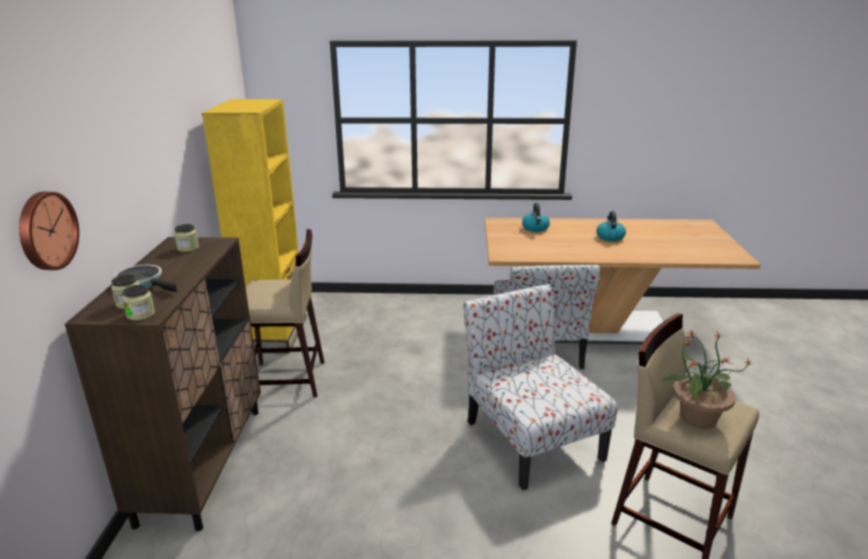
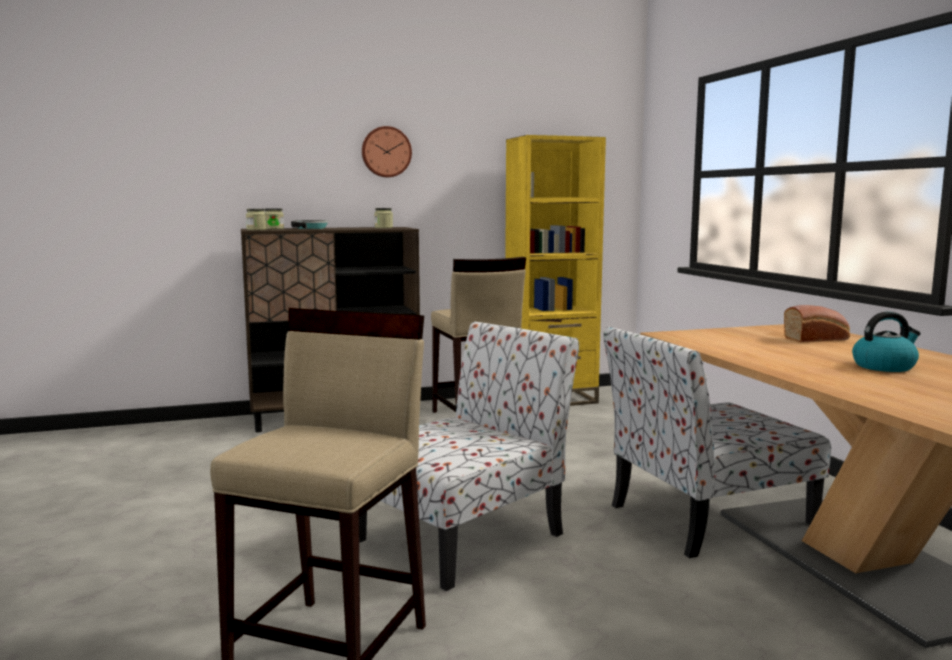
camera: 70 degrees right, 15 degrees down
(46, 231) = (251, 164): wall clock -> wall clock (386, 152)
(535, 228) = (817, 338): kettle -> bread
(696, 418) = (298, 436): potted plant -> none

